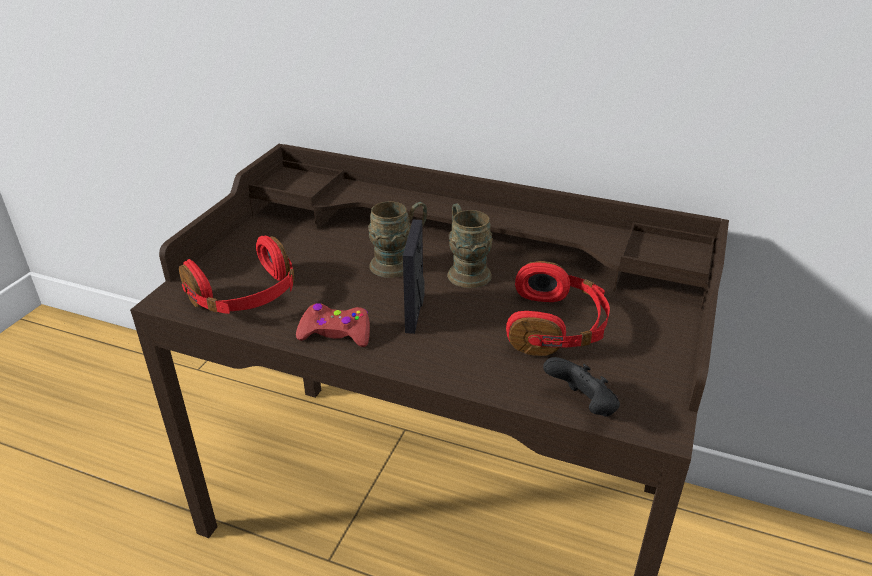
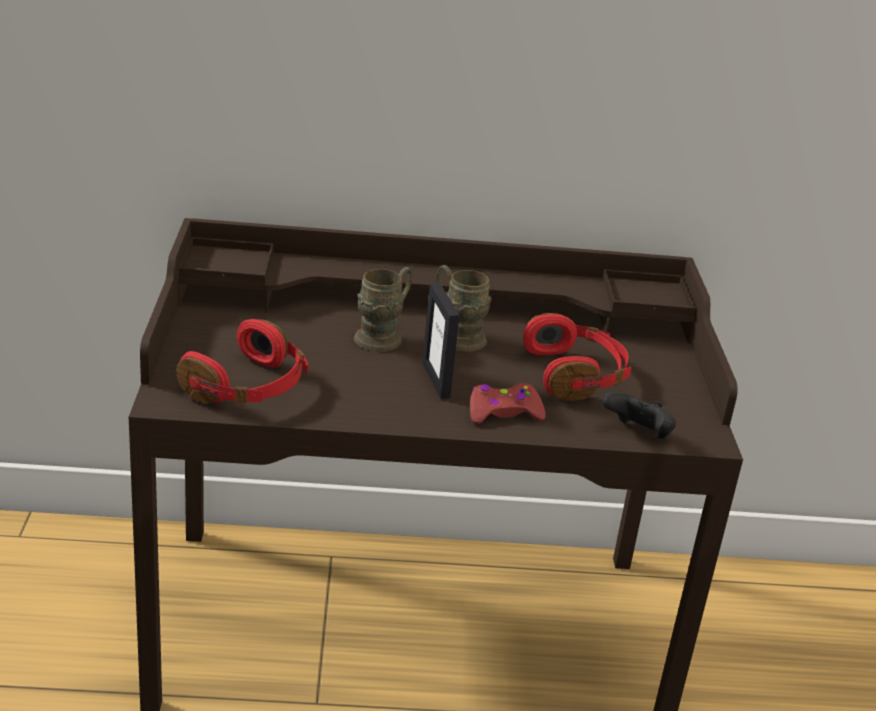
camera: 25 degrees left, 5 degrees down
(336, 333) = (373, 408): red game controller -> red game controller (503, 413)

